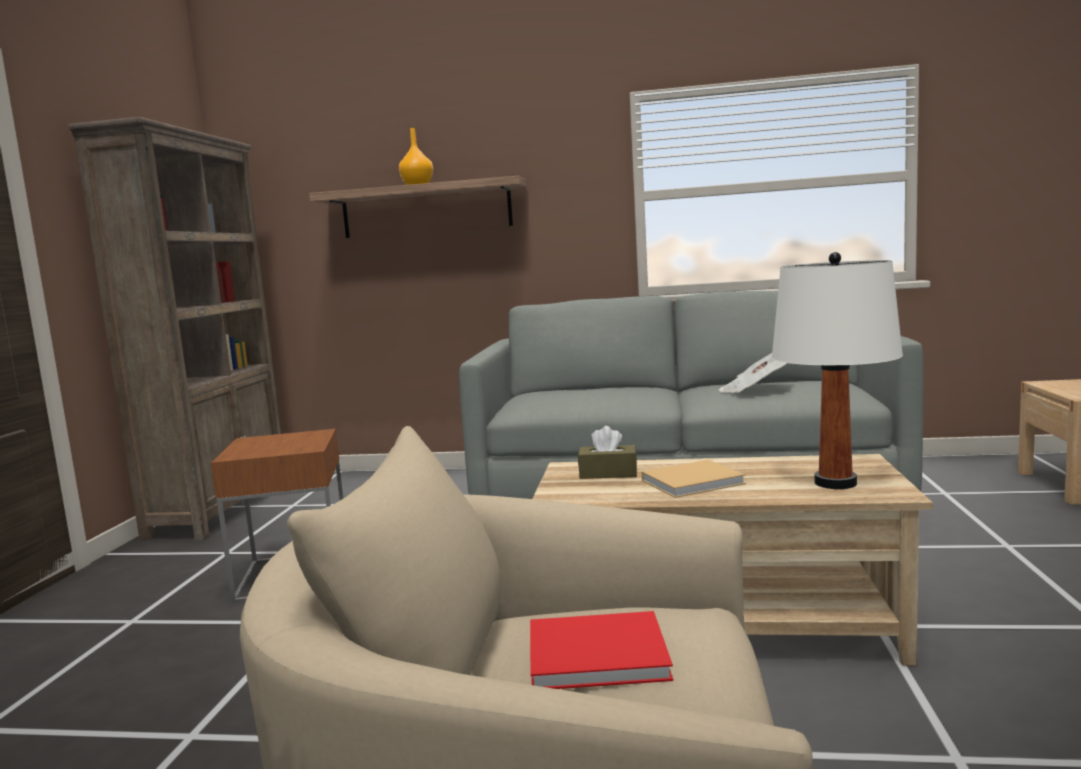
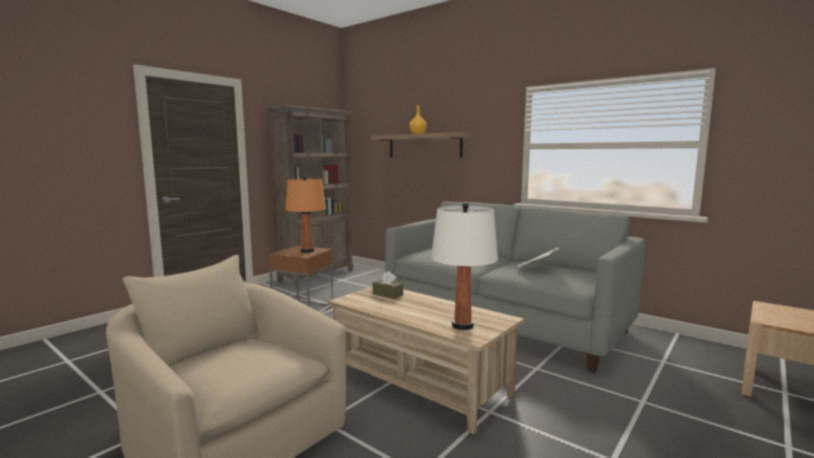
camera: 30 degrees right, 0 degrees up
(290, 441) = (307, 251): none -> orange table lamp
(602, 655) = (236, 358): red book -> none
(695, 481) = (409, 307): beige book -> none

